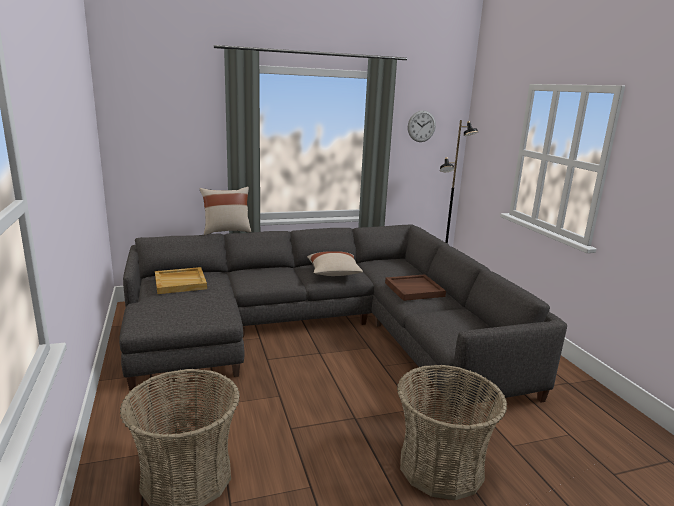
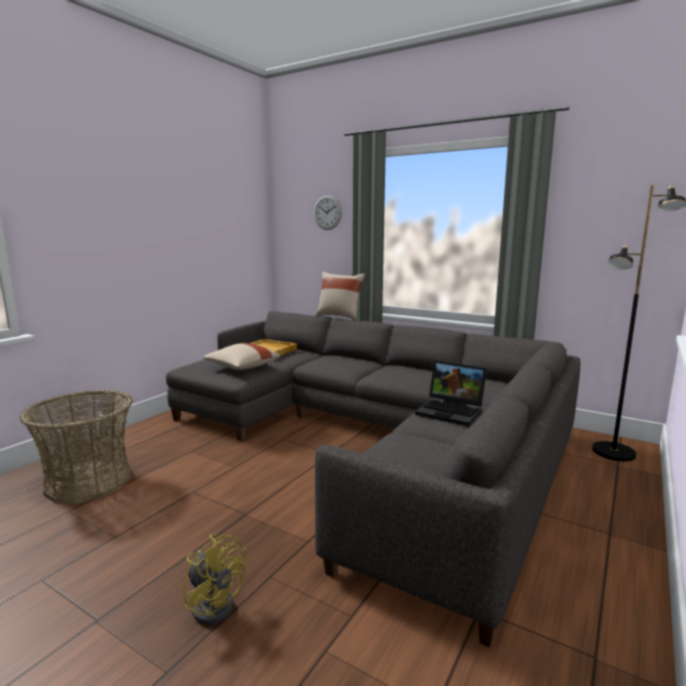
camera: 50 degrees right, 5 degrees down
(333, 273) = (401, 376): beige pillow -> beige pillow (241, 367)
(414, 289) = (452, 411): brown tray -> laptop
(421, 126) = (606, 204): wall clock -> wall clock (327, 212)
(441, 467) = (215, 603): basket -> yellow fan

